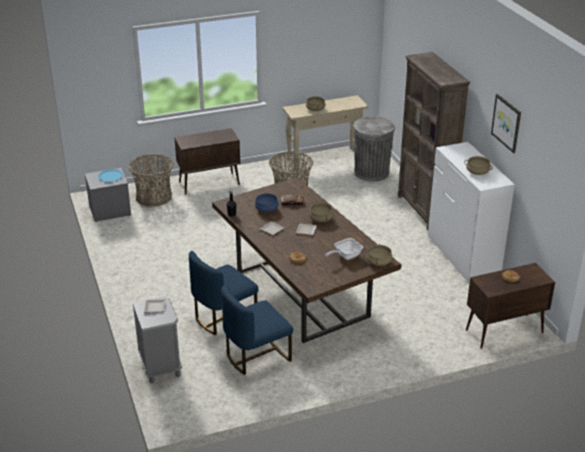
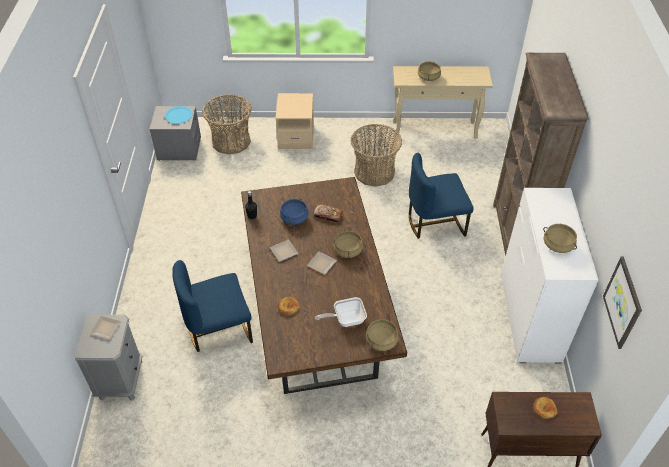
camera: 20 degrees right, 15 degrees up
(210, 183) = (296, 137): brown cabinet -> beige nightstand
(256, 356) = (225, 396): blue chair -> blue chair (435, 222)
(371, 172) = (478, 163): grey trash can -> none
(506, 123) = (610, 199): picture -> picture (623, 302)

